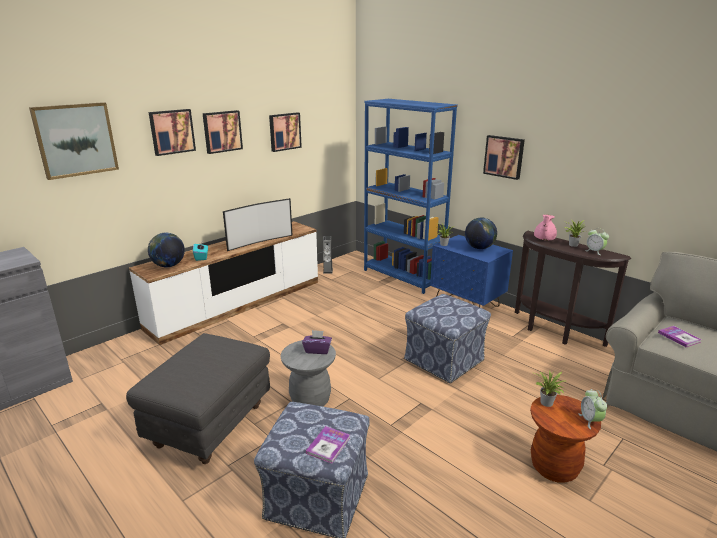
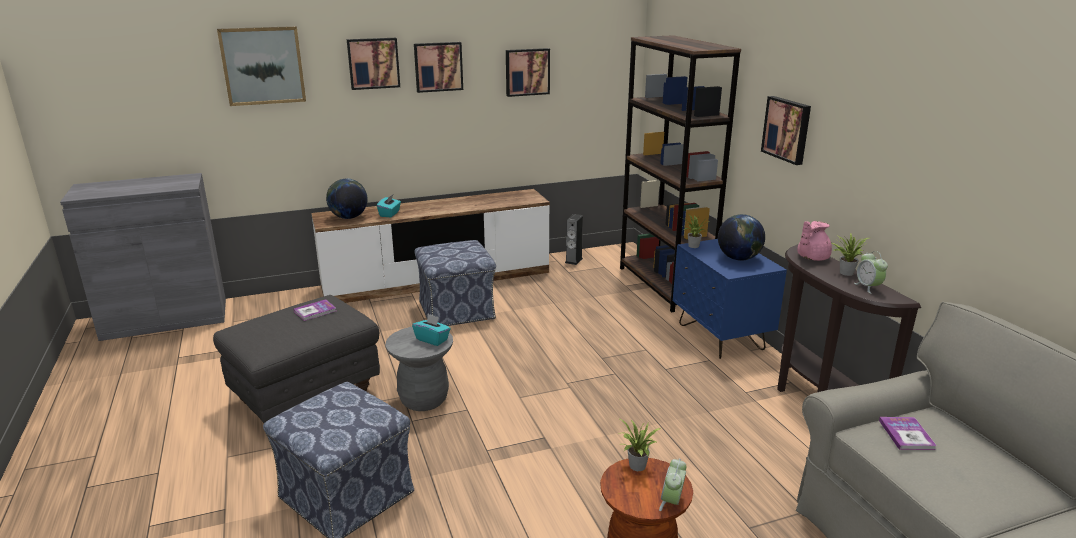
camera: 25 degrees right, 0 degrees up
(259, 242) = (468, 207): television -> none
(317, 350) = (432, 339): purple tissue box -> turquoise tissue box
(328, 445) = (334, 431): book -> book (315, 311)
(403, 276) = (664, 286): blue bookcase -> brown bookcase
(444, 359) = (621, 397): ottoman -> ottoman (457, 310)

